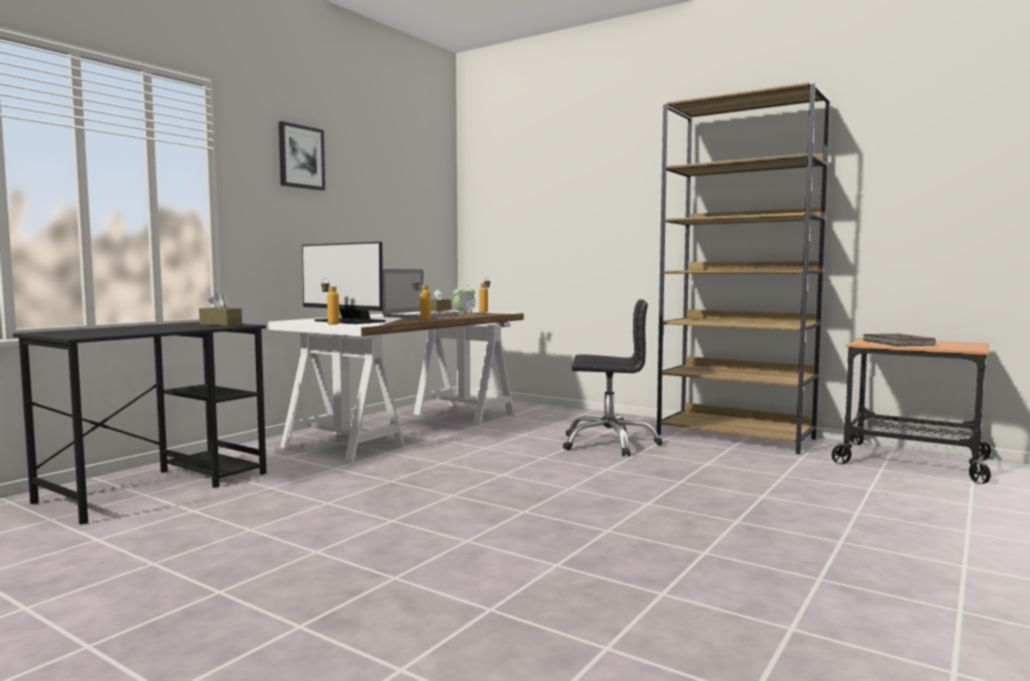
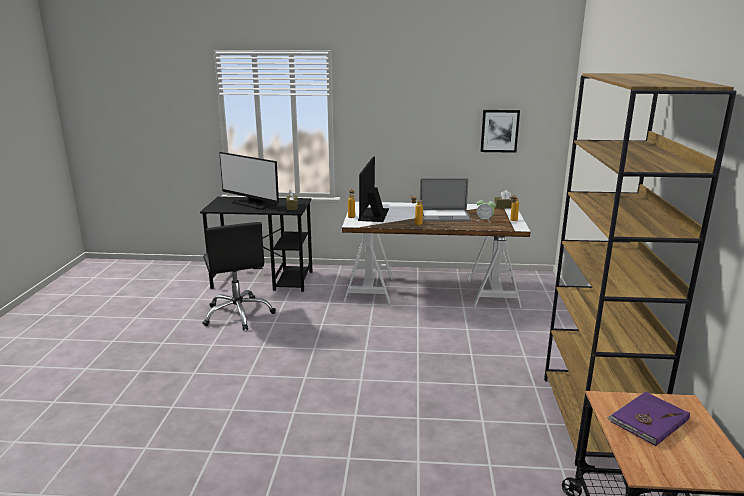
camera: 60 degrees right, 15 degrees up
(139, 328) = (254, 203): none -> monitor
(301, 157) = (398, 90): picture -> picture (499, 131)
(609, 443) = (487, 366): black office chair -> black office chair (238, 314)
(897, 343) = (647, 420): brown book -> purple book

